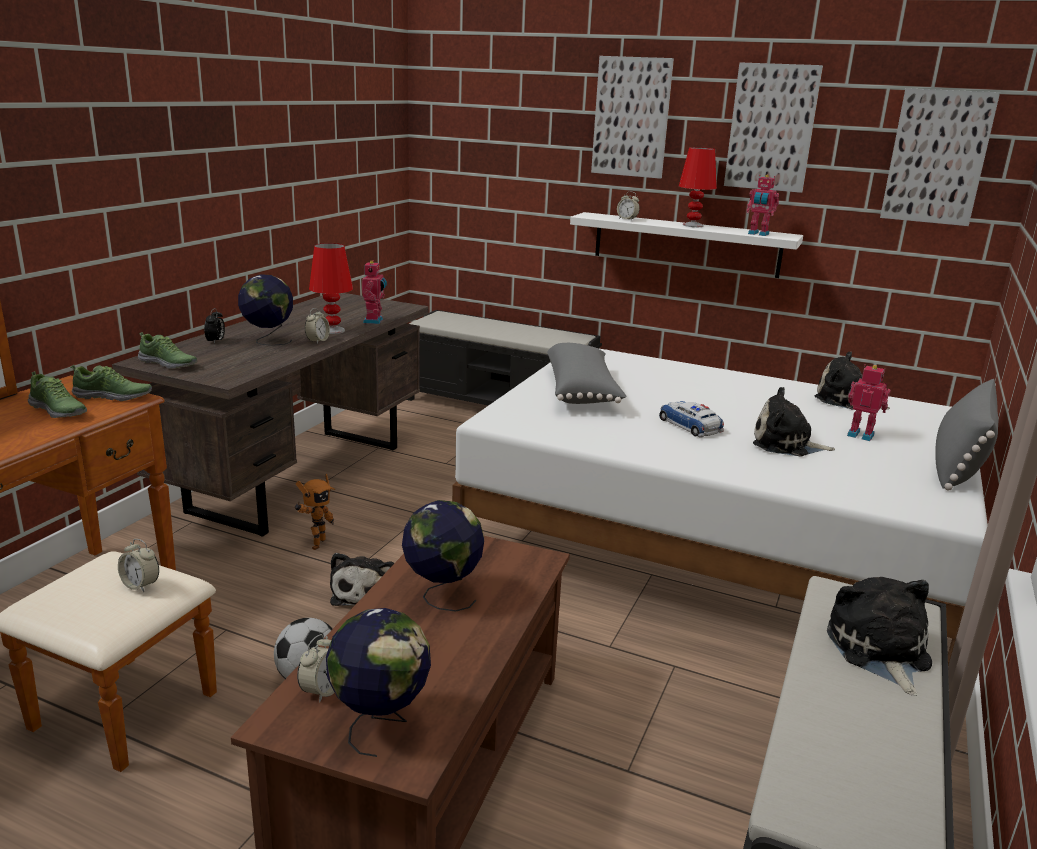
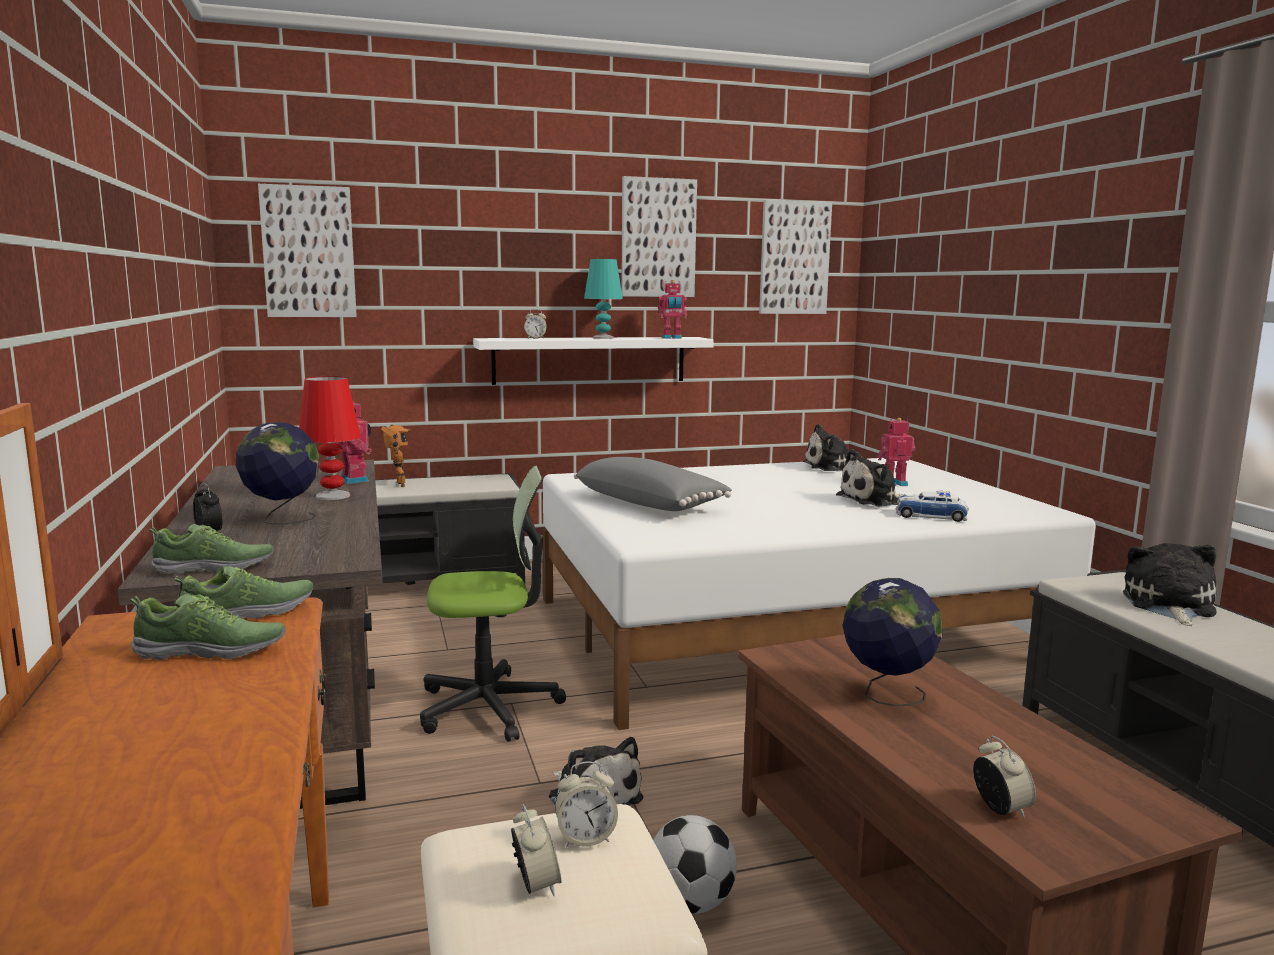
camera: 40 degrees left, 10 degrees down
(315, 544) = (447, 778): toy robot -> toy robot (398, 485)
(317, 341) = (346, 507): alarm clock -> alarm clock (536, 885)
(380, 724) = (1095, 804): globe -> none
(406, 511) = (489, 707): none -> office chair
(631, 117) = (517, 232): picture -> picture (308, 252)
(690, 425) = (788, 505): toy car -> toy car (931, 515)
(693, 225) = (603, 338): red table lamp -> turquoise table lamp
(879, 651) = (1169, 605): plush toy -> plush toy turned 60 degrees clockwise
(958, 462) = (977, 484): grey pillow -> none

